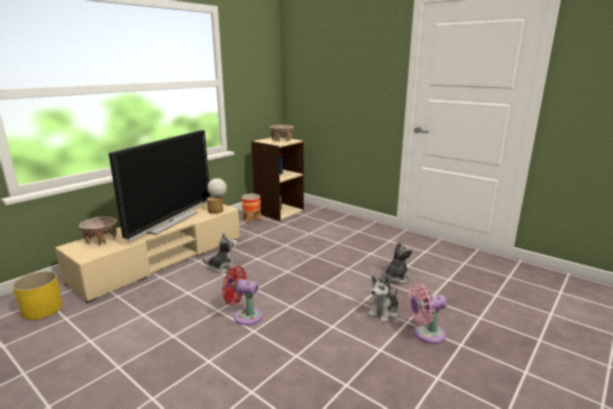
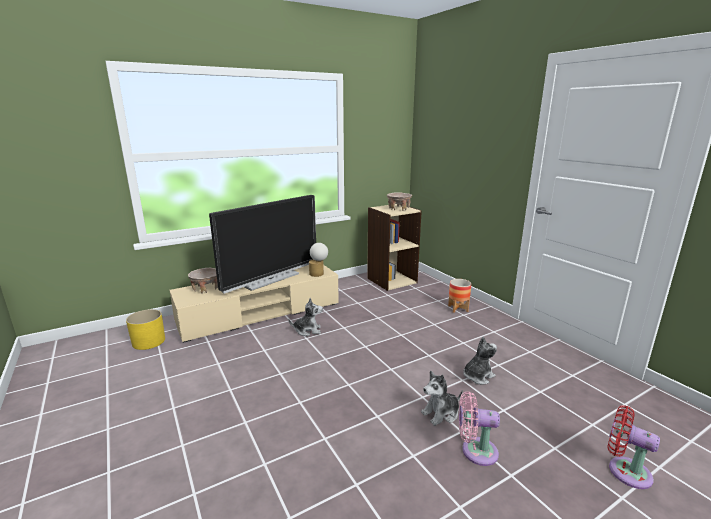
camera: 20 degrees right, 0 degrees up
(245, 315) = (300, 384): red fan -> red fan (625, 470)
(252, 220) = (361, 286): planter -> planter (458, 308)

